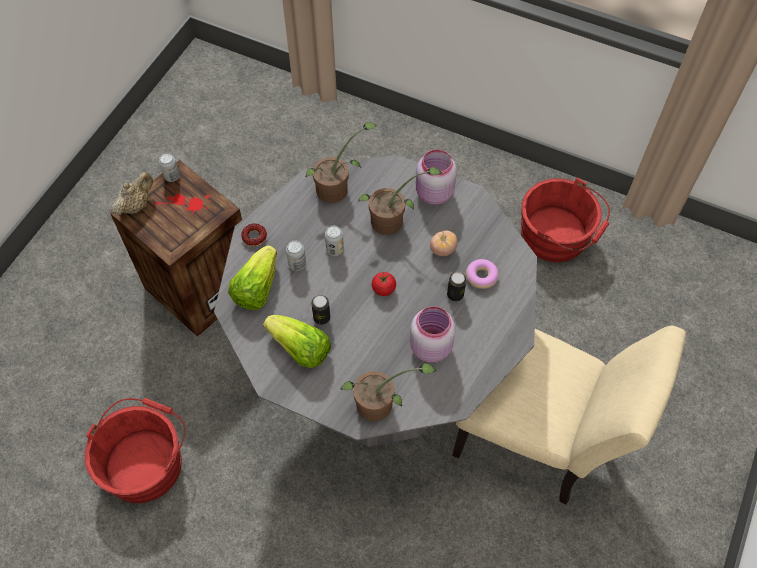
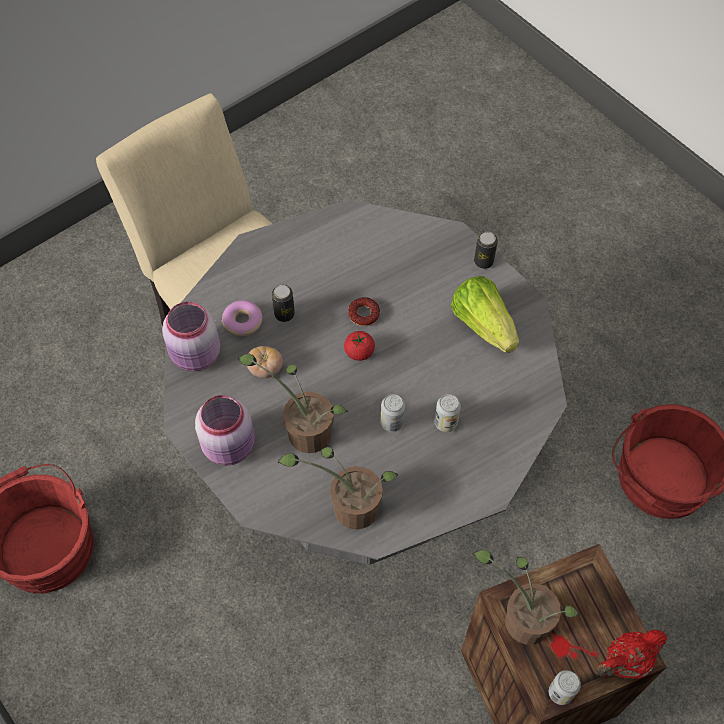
camera: 155 degrees left, 0 degrees up
(136, 205) = (625, 662): beige teapot -> red teapot
(254, 237) = (485, 481): donut -> donut (364, 314)
(256, 288) = (506, 412): lettuce -> none
(321, 317) = (444, 348): can -> can (483, 261)
(380, 406) = (425, 240): potted plant -> potted plant (521, 616)
(429, 346) = (344, 274): pink jar -> pink jar (196, 356)

